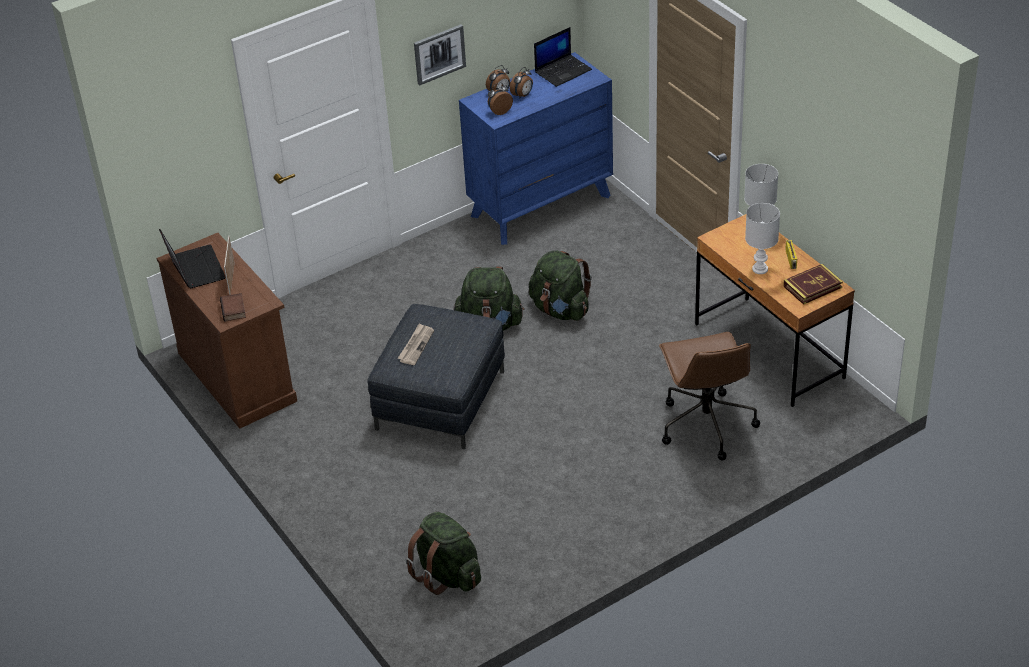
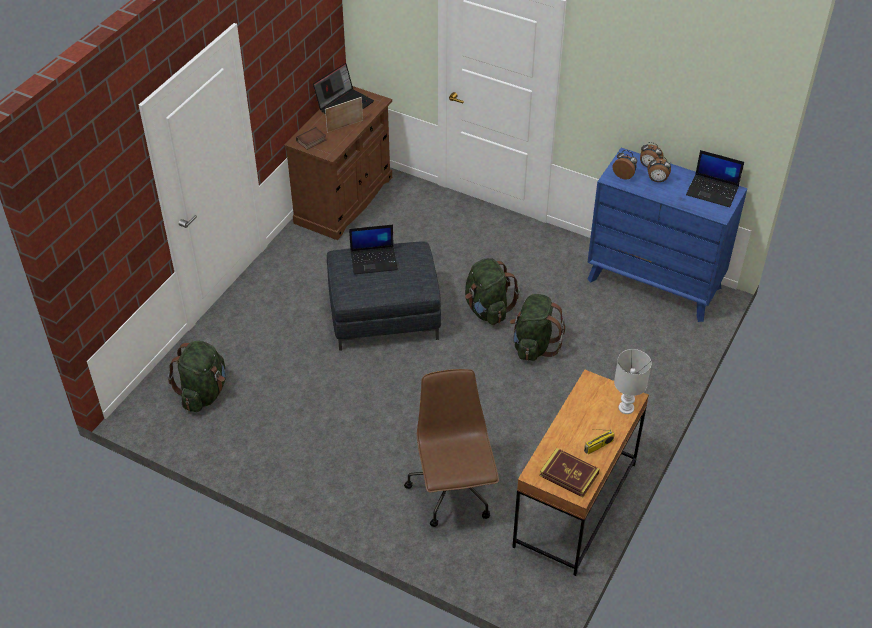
camera: 60 degrees right, 5 degrees up
(416, 345) = (374, 260): newspaper -> laptop
(439, 54) = (614, 97): picture -> none
(706, 424) = (454, 492): brown office chair -> brown office chair turned 120 degrees clockwise
(759, 269) = (568, 427): white table lamp -> none

